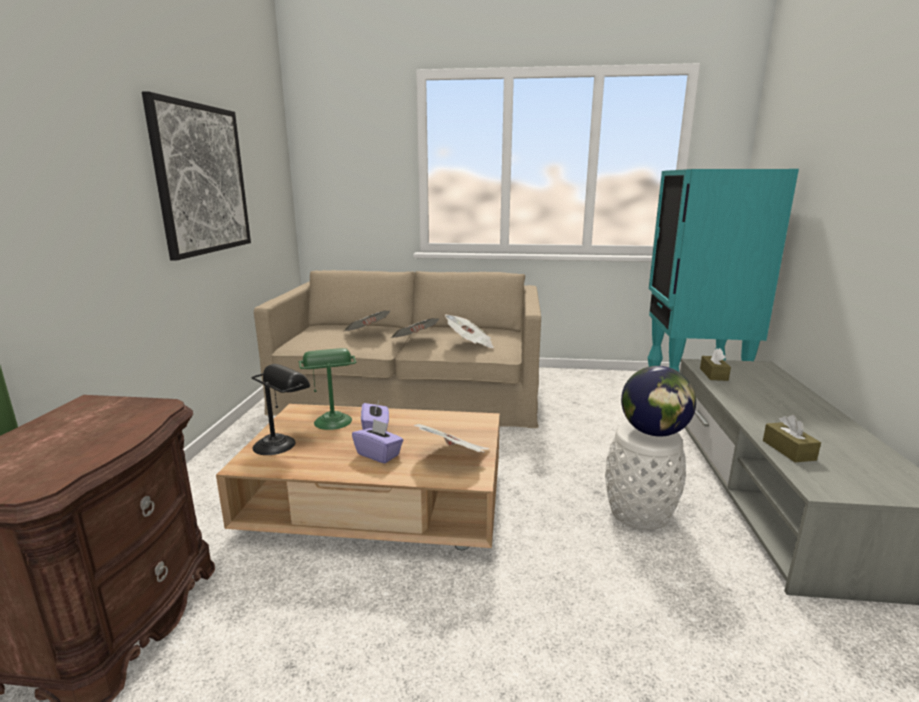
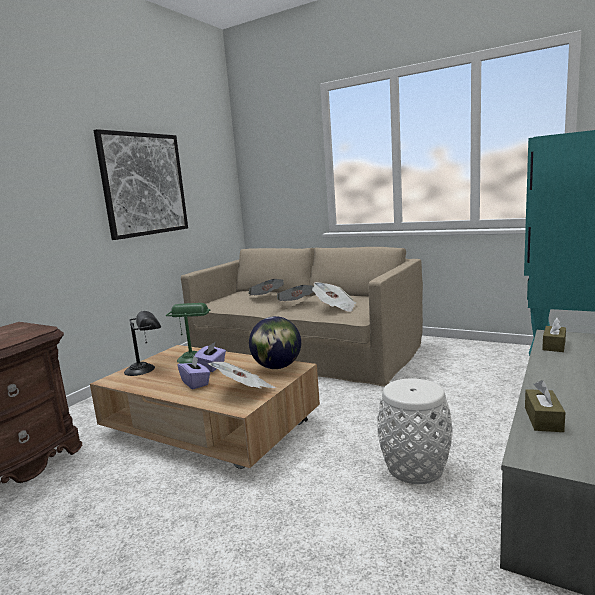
camera: 25 degrees right, 5 degrees down
(653, 432) = (418, 389): globe -> globe (277, 367)

